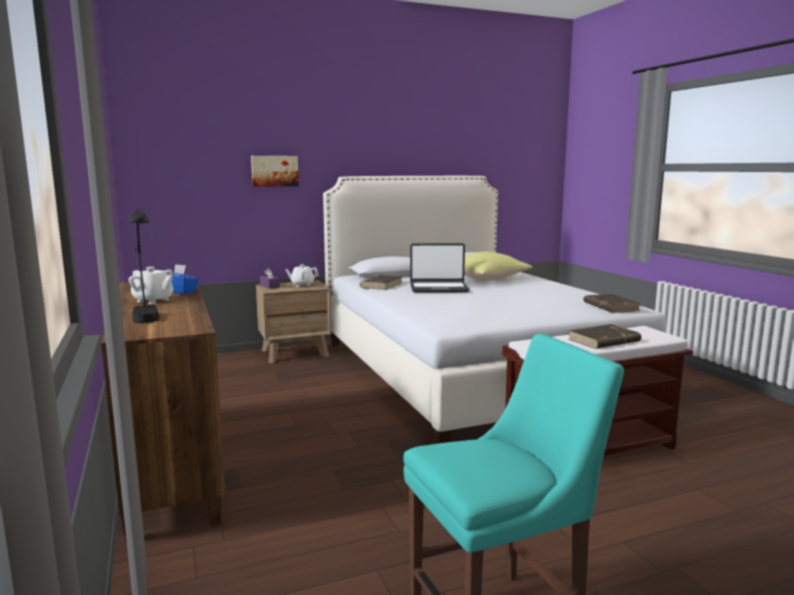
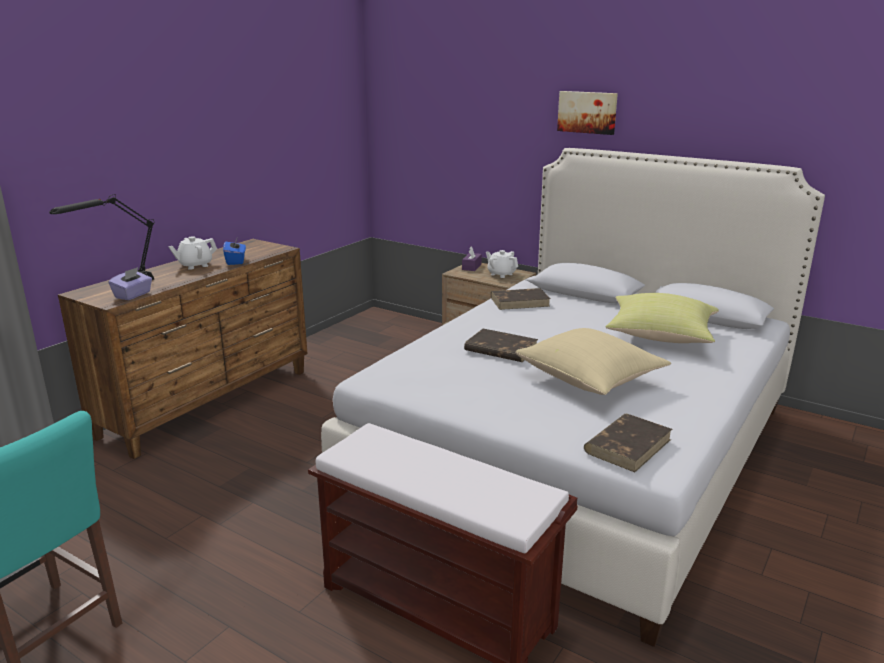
camera: 55 degrees right, 10 degrees up
(153, 300) = (195, 265): white teapot -> white teapot turned 60 degrees clockwise
(193, 322) = (133, 295): none -> purple tissue box
(274, 171) = (502, 132): picture -> picture (587, 112)
(438, 288) = (549, 328): laptop -> none
(523, 297) = (591, 380): none -> beige pillow
(603, 340) = (436, 476): brown book -> brown book (500, 349)

